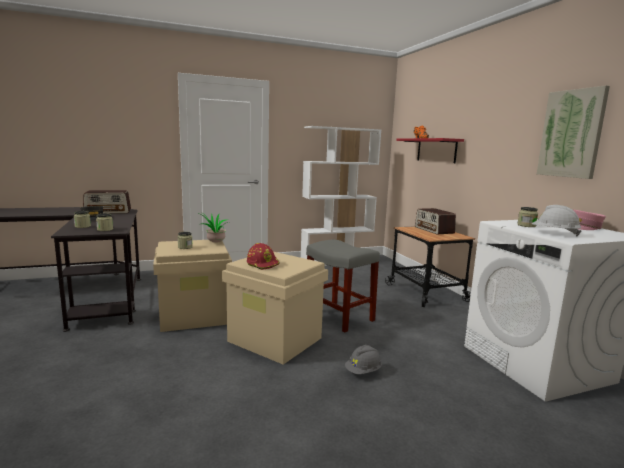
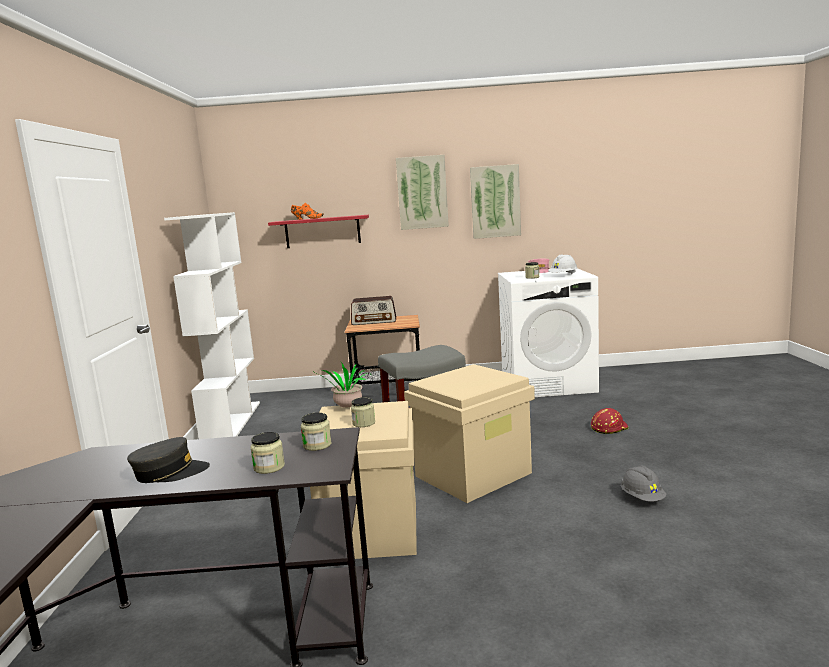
camera: 70 degrees left, 0 degrees up
(108, 212) = (93, 469): radio -> none
(263, 264) = (473, 384): red hard hat -> red hard hat (608, 428)
(363, 371) = (551, 439): grey hard hat -> grey hard hat (642, 498)
(505, 120) = (422, 192): none -> picture

